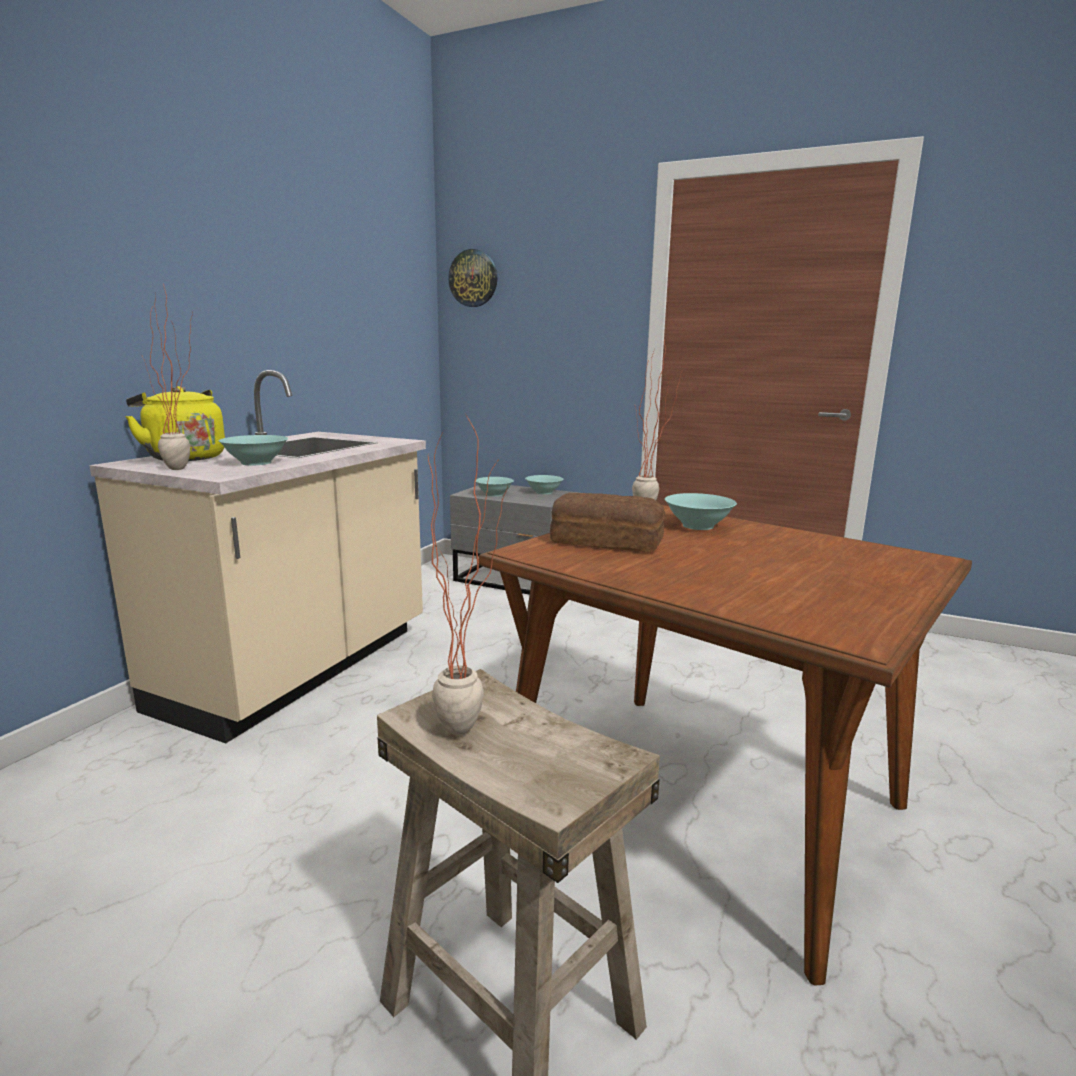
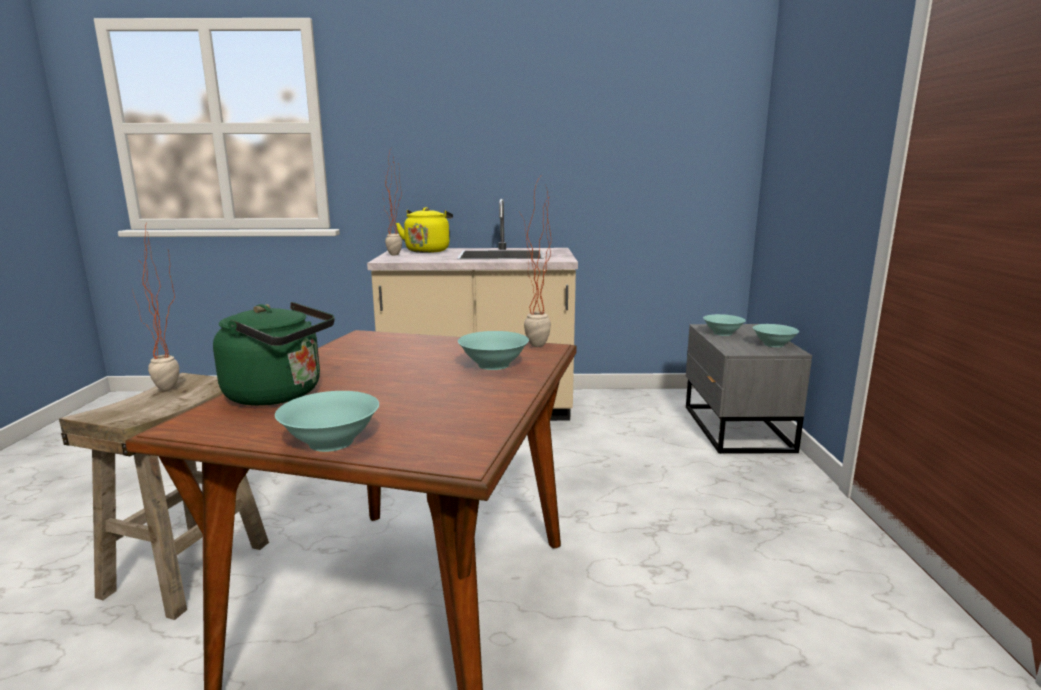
camera: 65 degrees right, 0 degrees up
(256, 463) = (427, 258): turquoise bowl -> turquoise bowl (330, 442)
(473, 278) = (783, 107): wall clock -> none
(605, 541) = (410, 347): bread -> none
(756, 597) = (280, 394): none -> green kettle

